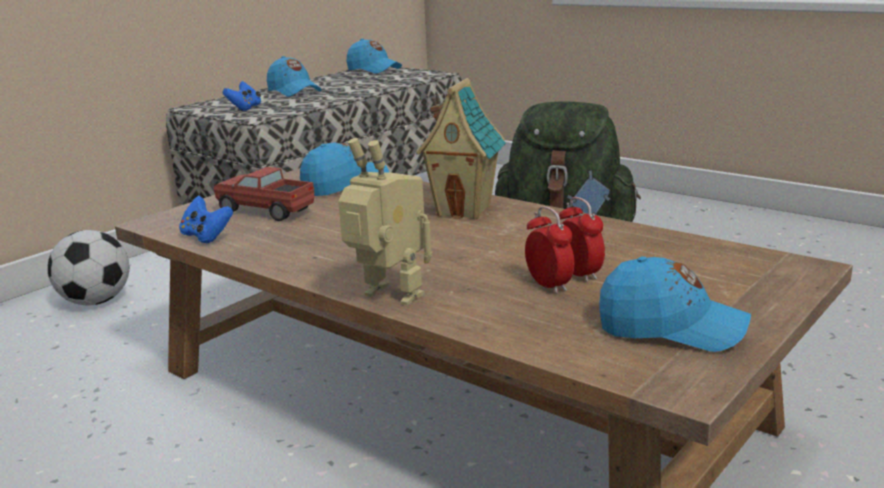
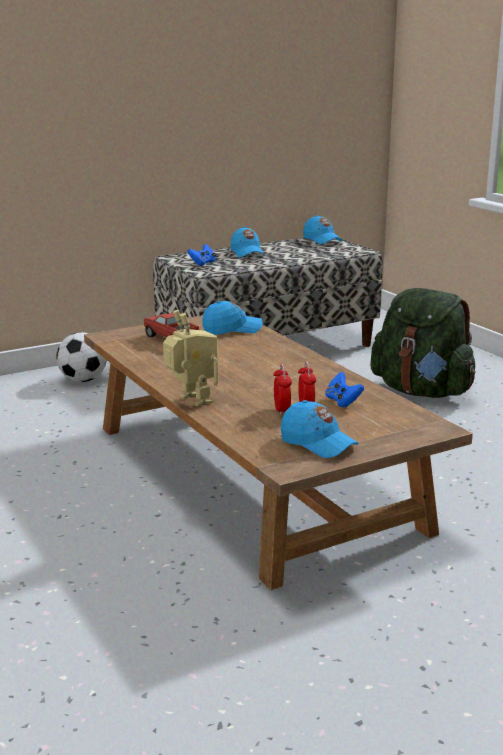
camera: 20 degrees right, 0 degrees up
(206, 237) = (127, 350): blue game controller -> blue game controller (342, 402)
(465, 210) = (286, 359): toy house -> none

